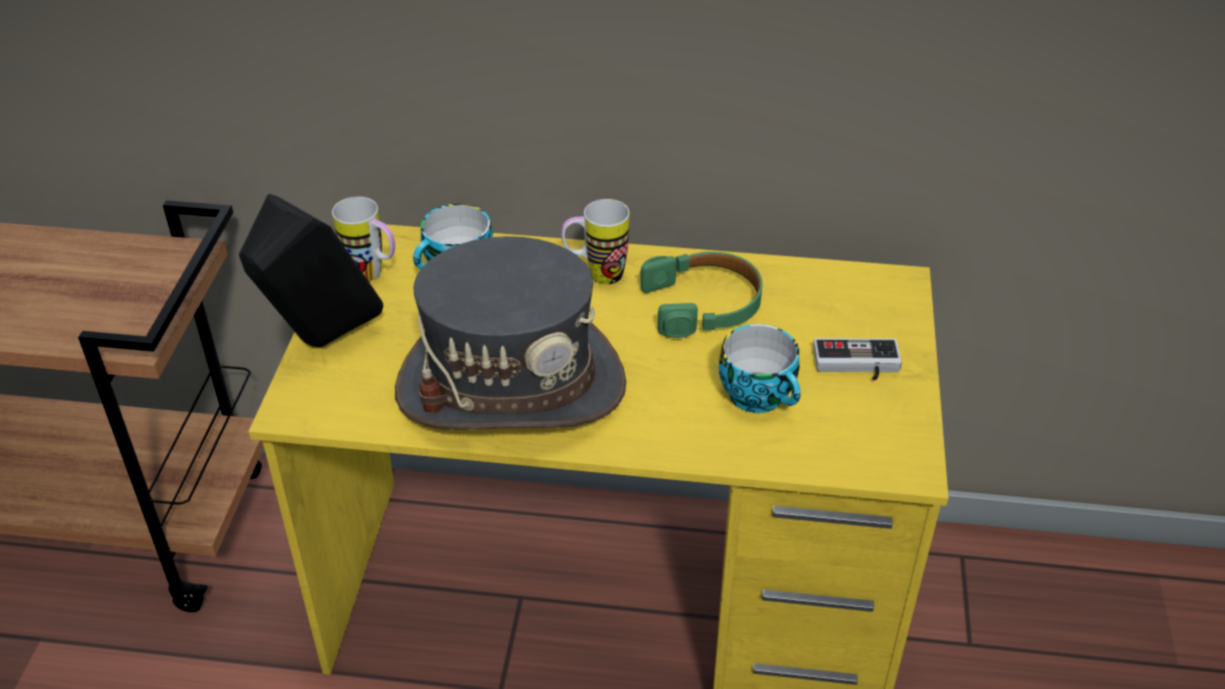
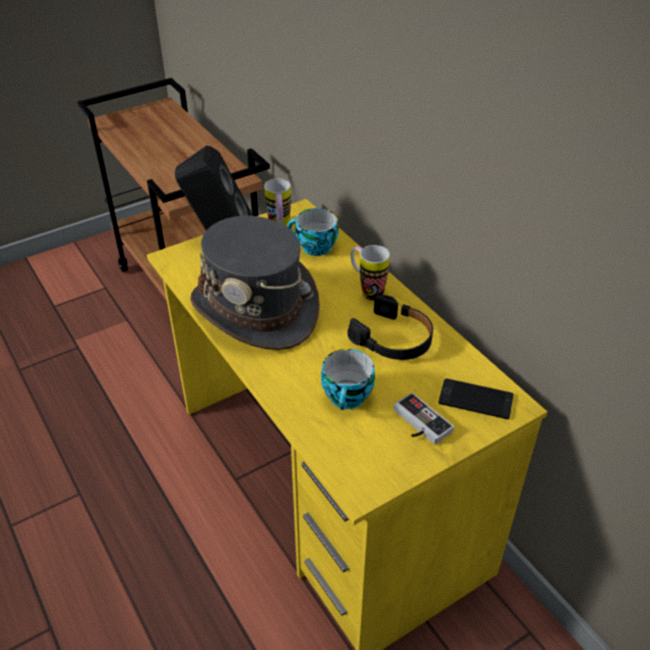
camera: 50 degrees right, 0 degrees up
(703, 304) = (393, 338): green headphones -> black headphones
(864, 303) = (475, 399): none -> phone

